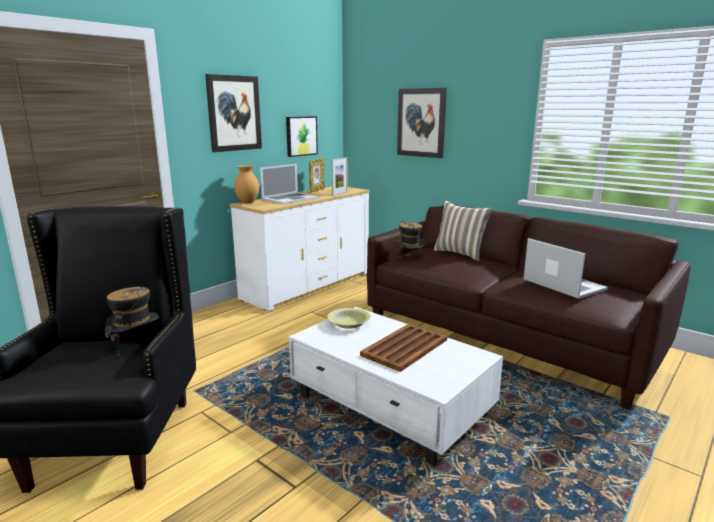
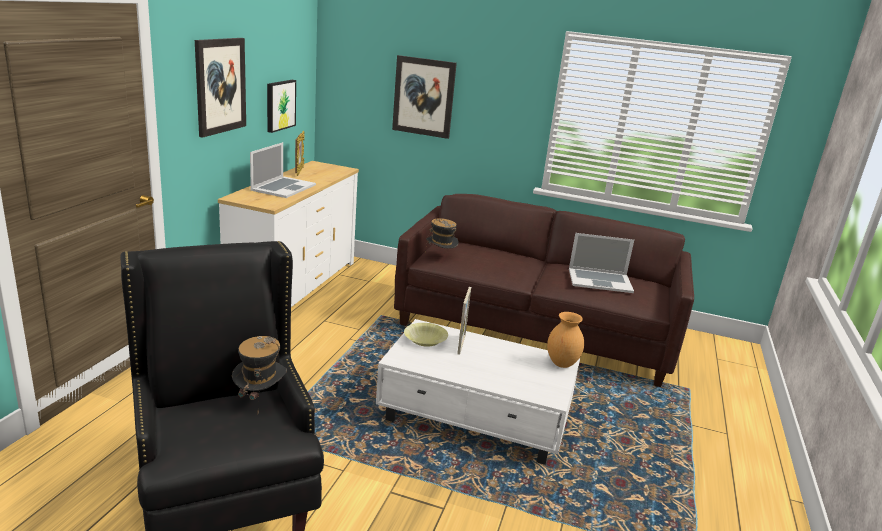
camera: 25 degrees left, 5 degrees up
(248, 202) = (239, 196): brown vase -> brown vase (562, 363)
(339, 194) = (332, 177): picture frame -> picture frame (461, 344)
(405, 347) = (496, 360): brown tray -> none
(460, 253) = (487, 248): pillow -> none
(563, 284) = (600, 280): laptop -> laptop turned 150 degrees clockwise

